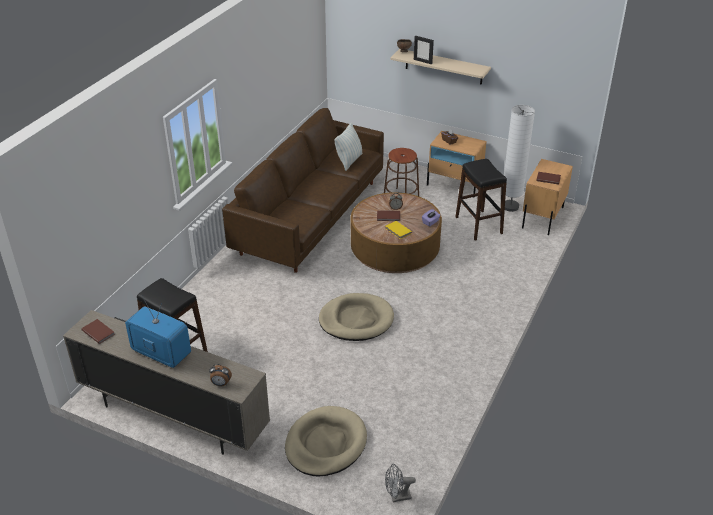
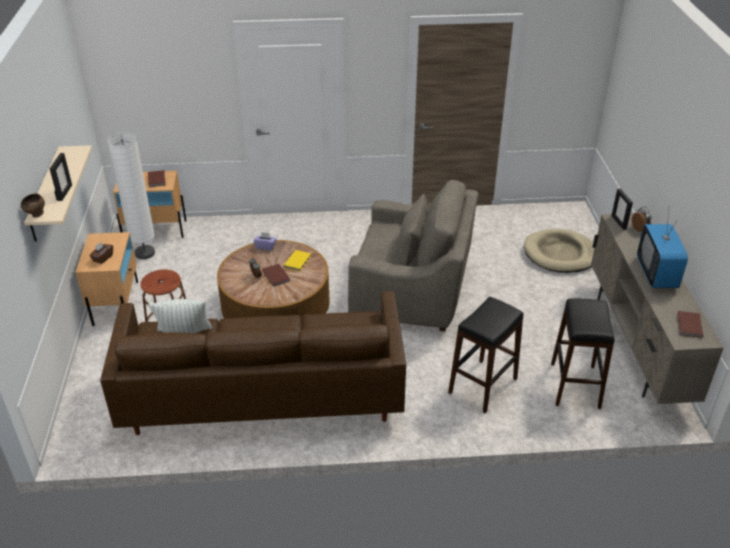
camera: 120 degrees left, 0 degrees up
(243, 376) = (619, 222): none -> picture frame
(356, 320) = (412, 290): beige dog bed -> grey armchair
(397, 497) = (563, 210): grey fan -> none
(478, 225) = (195, 264): black stool -> black stool (483, 386)

